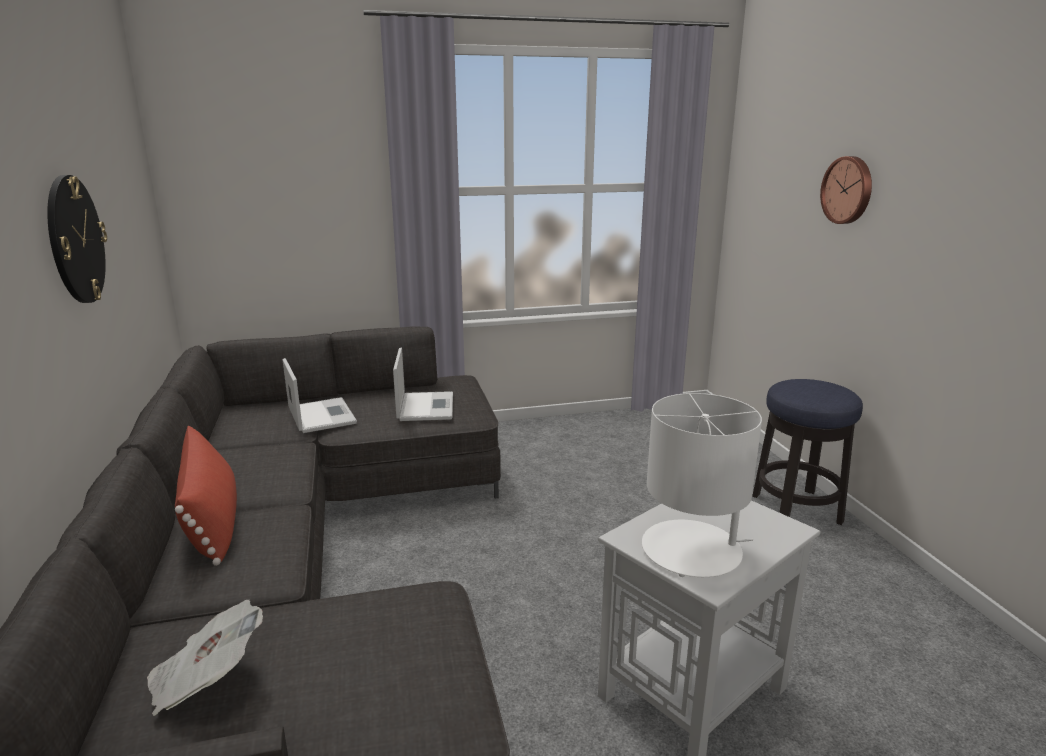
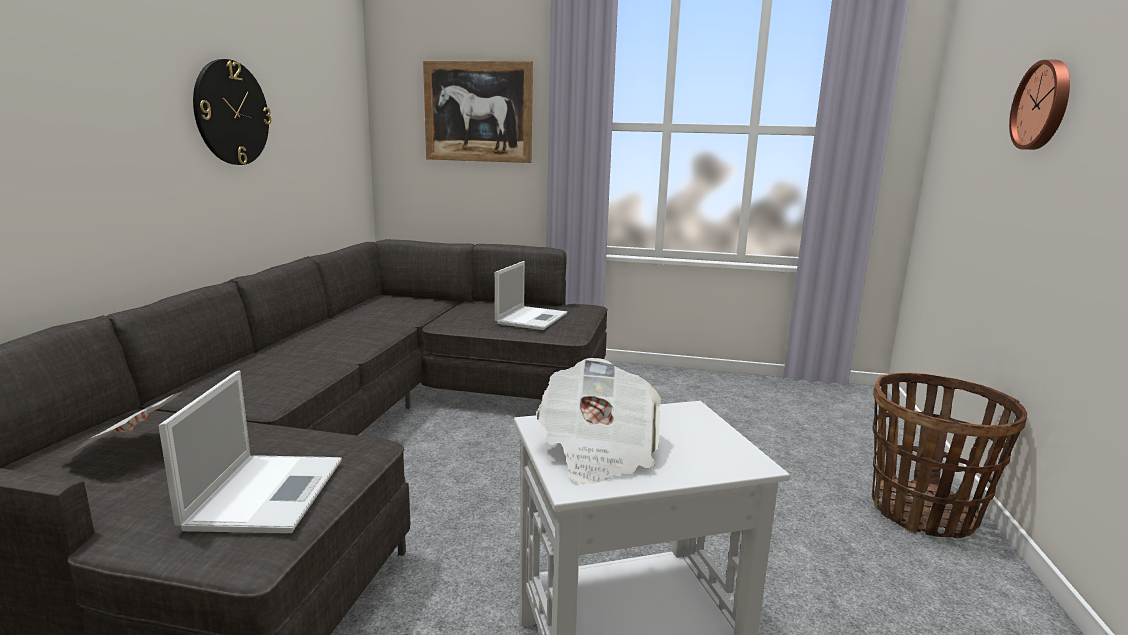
camera: 25 degrees right, 5 degrees down
(212, 520) = (275, 357): red pillow -> none
(301, 182) = (478, 112): none -> picture
(321, 415) = (441, 310): laptop -> laptop (267, 491)
(692, 550) = (597, 451): white table lamp -> newspaper
(796, 509) = (923, 512): stool -> basket

